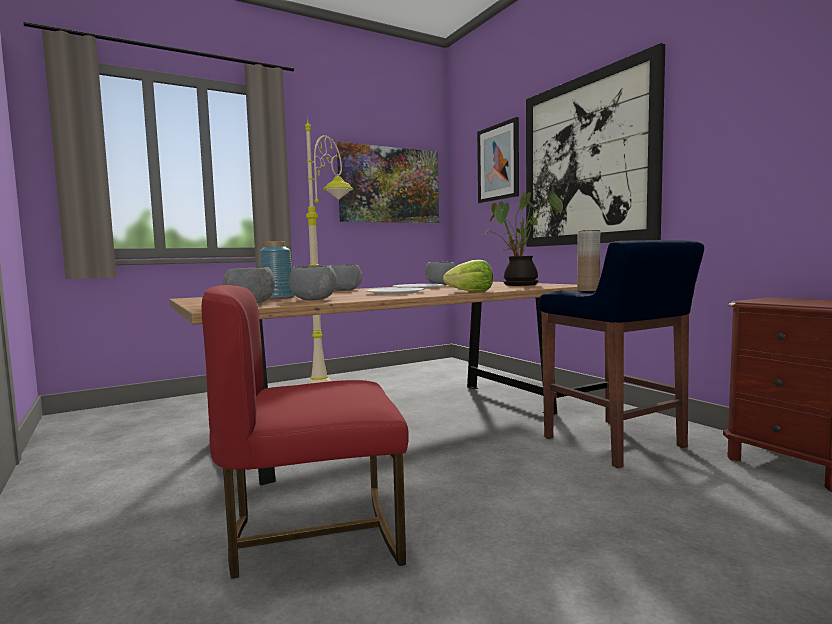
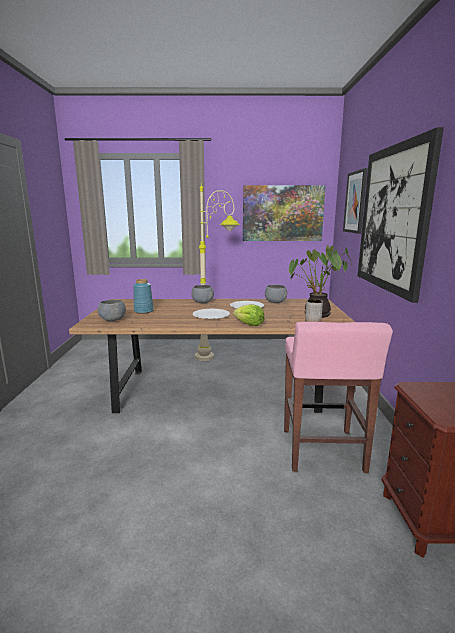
camera: 30 degrees right, 10 degrees up
(313, 300) = (148, 320): grey bowl -> none
(314, 534) = (99, 450): red chair -> none
(615, 443) = (322, 451): blue stool -> pink stool

